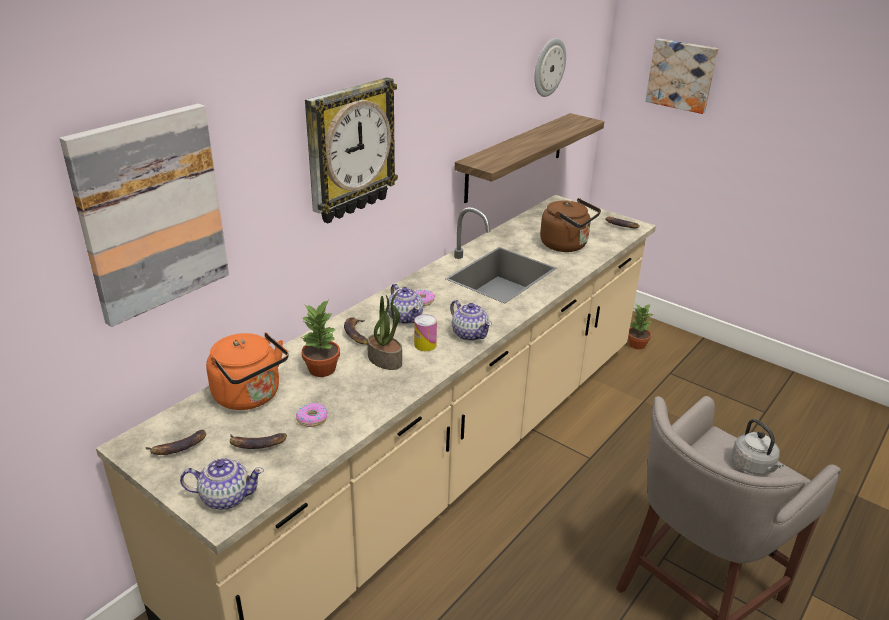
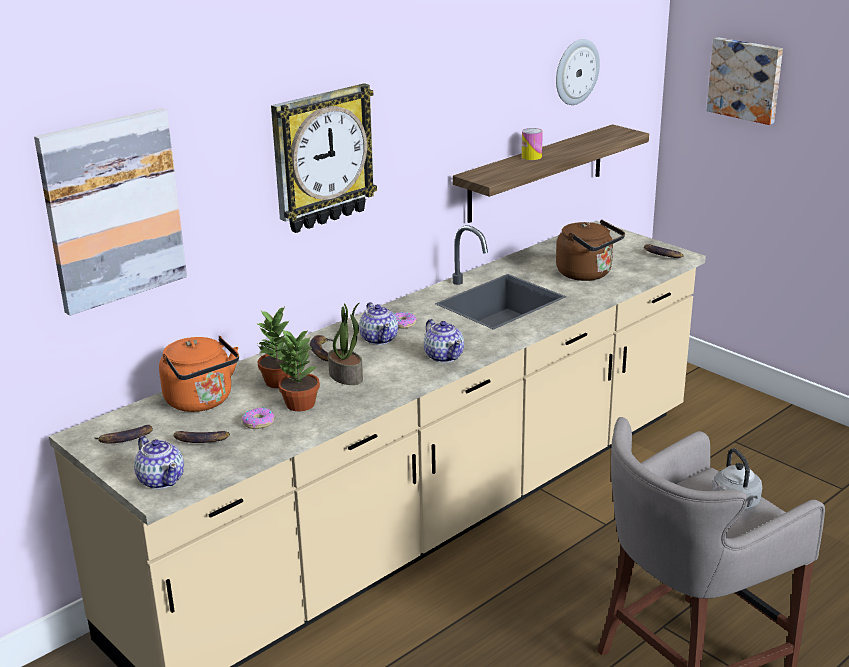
camera: 10 degrees right, 5 degrees down
(225, 497) = (161, 480): teapot -> teapot turned 45 degrees clockwise
(425, 345) = (392, 364): can -> can (531, 157)
(636, 344) = (701, 408): potted plant -> potted plant (299, 404)

